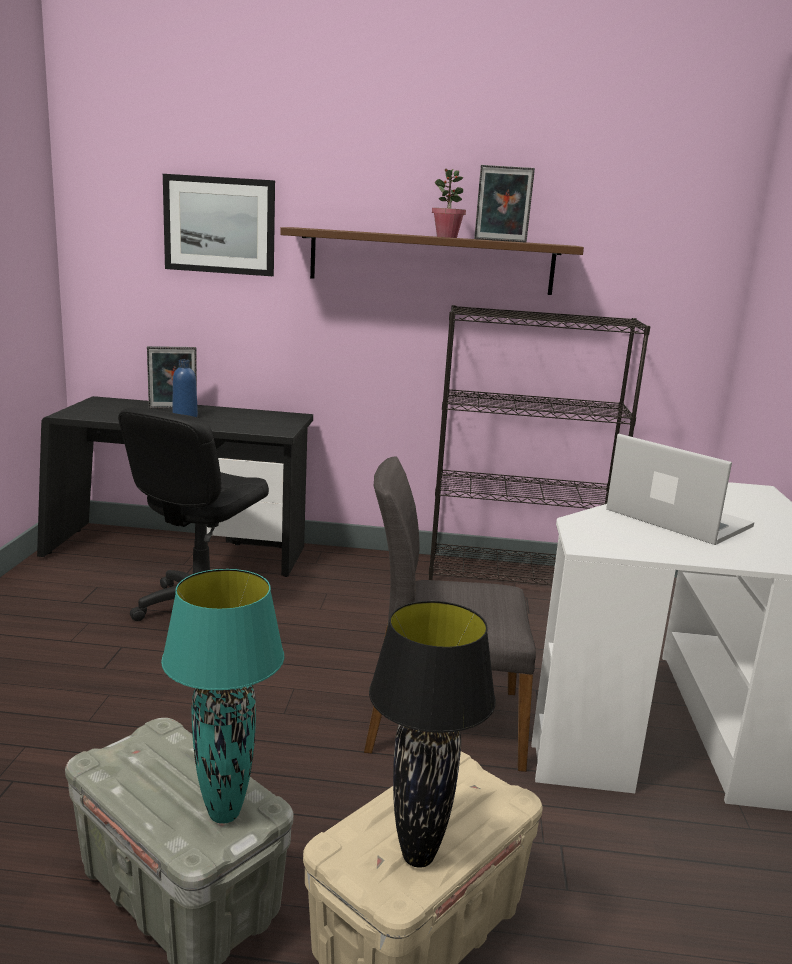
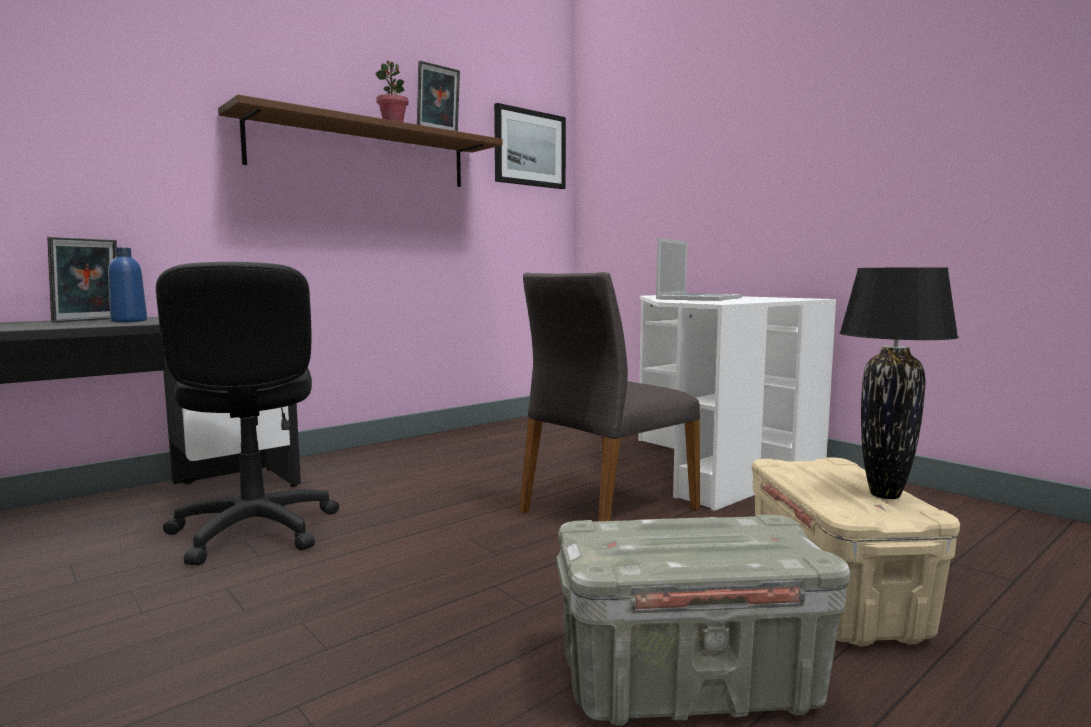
camera: 45 degrees left, 10 degrees down
(219, 225) = (120, 96): picture -> picture (530, 148)
(225, 814) = (768, 533): turquoise table lamp -> none
(516, 577) = (478, 434): black bookcase -> none
(677, 518) = (699, 298): laptop -> laptop turned 120 degrees clockwise

